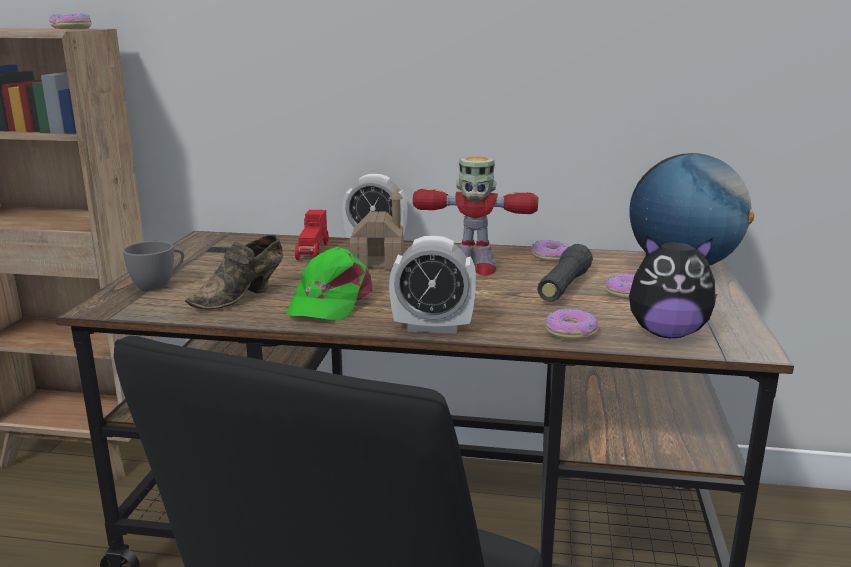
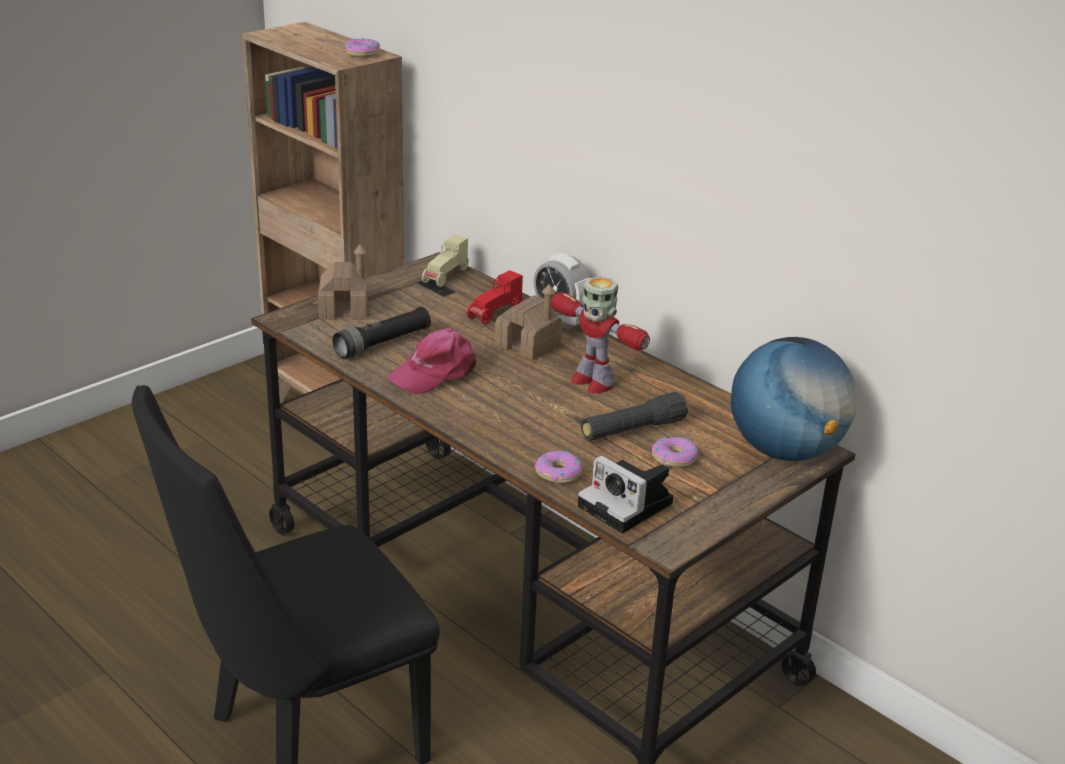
camera: 35 degrees right, 10 degrees up
(158, 284) = (344, 309): grey cup -> toy house
(227, 241) = (446, 276): none -> beige toy car
(242, 296) = (383, 344): brown shoe -> black flashlight
(330, 301) = (435, 372): green cap -> pink cap
(433, 327) = (469, 427): alarm clock -> none
(550, 257) = (683, 393): donut -> none
(666, 333) = (628, 506): plush toy -> camera

